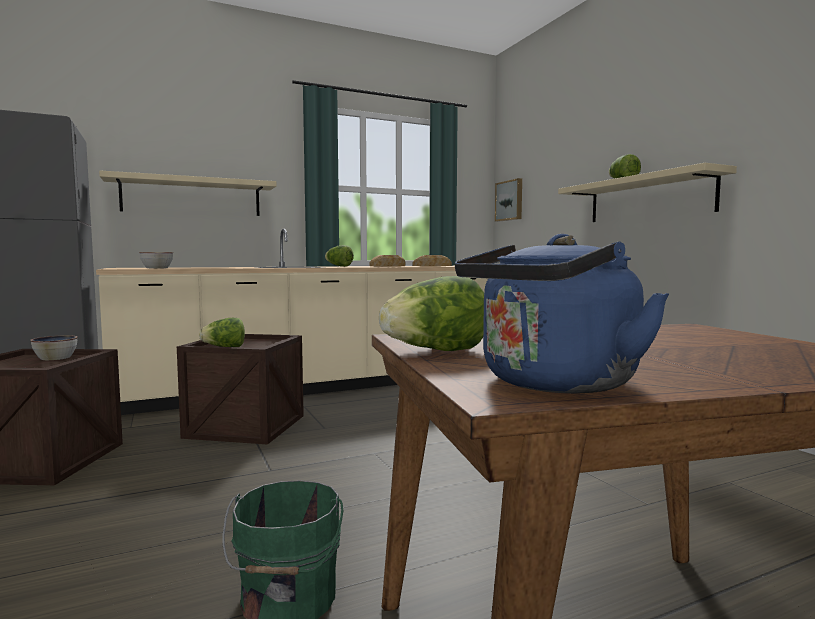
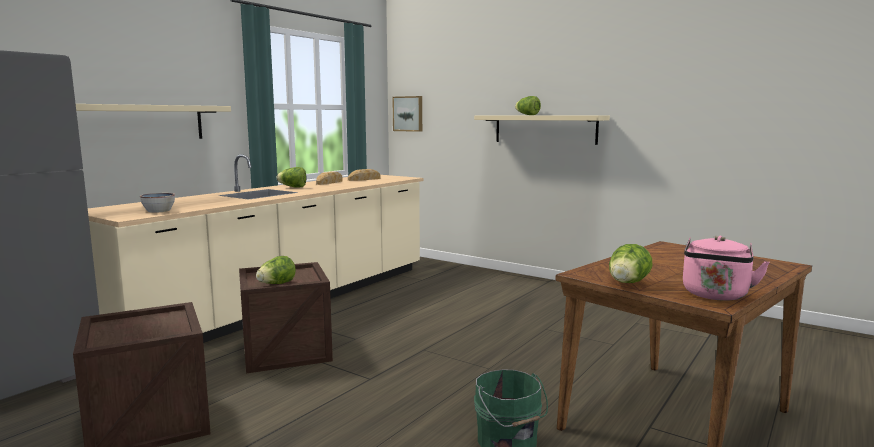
camera: 30 degrees left, 5 degrees up
(56, 358) = (146, 321): bowl -> none
(552, 384) = (715, 296): blue kettle -> pink kettle

